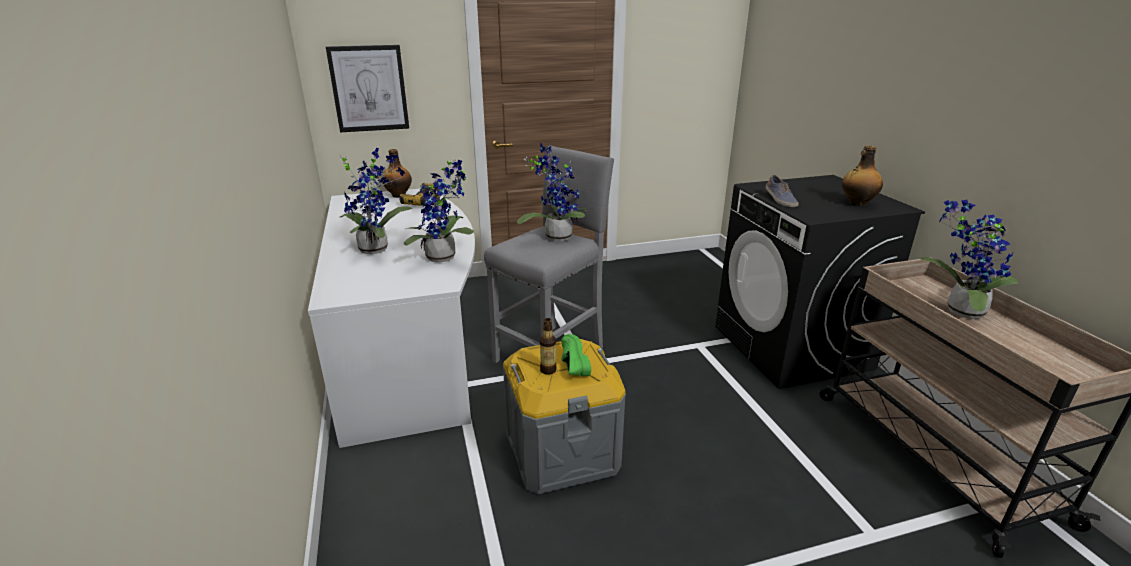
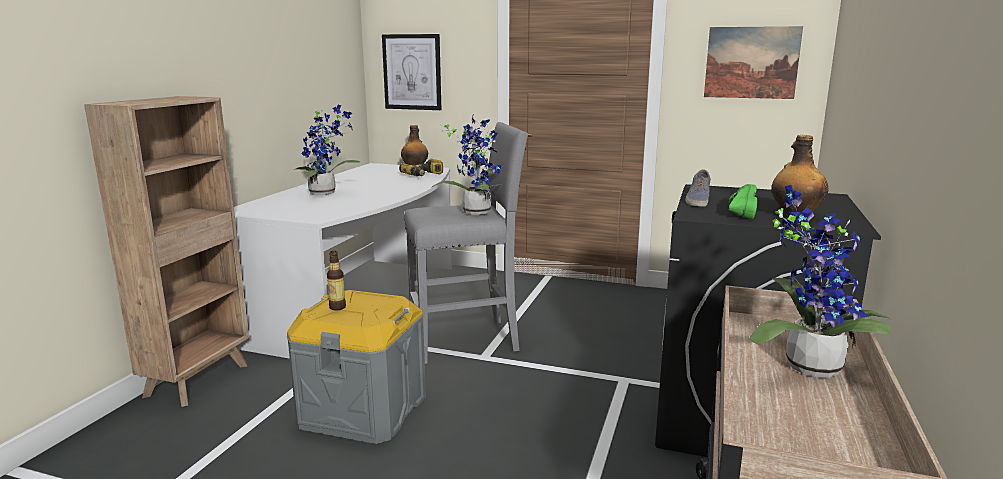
camera: 35 degrees right, 10 degrees down
(360, 494) = (199, 379): none -> brown bookcase
(445, 258) = (355, 205): potted plant -> none
(570, 364) = (360, 309): green shoe -> green shoe (738, 212)
(690, 64) = (751, 62): none -> picture

